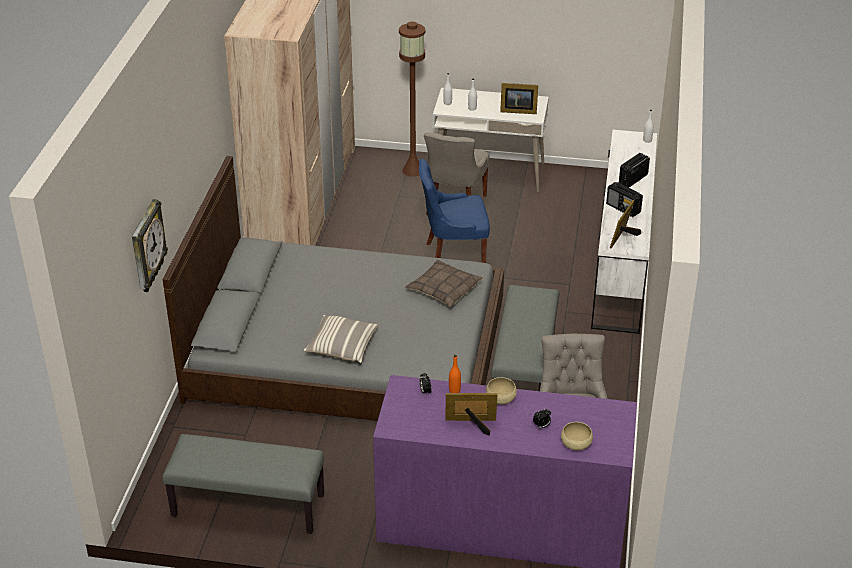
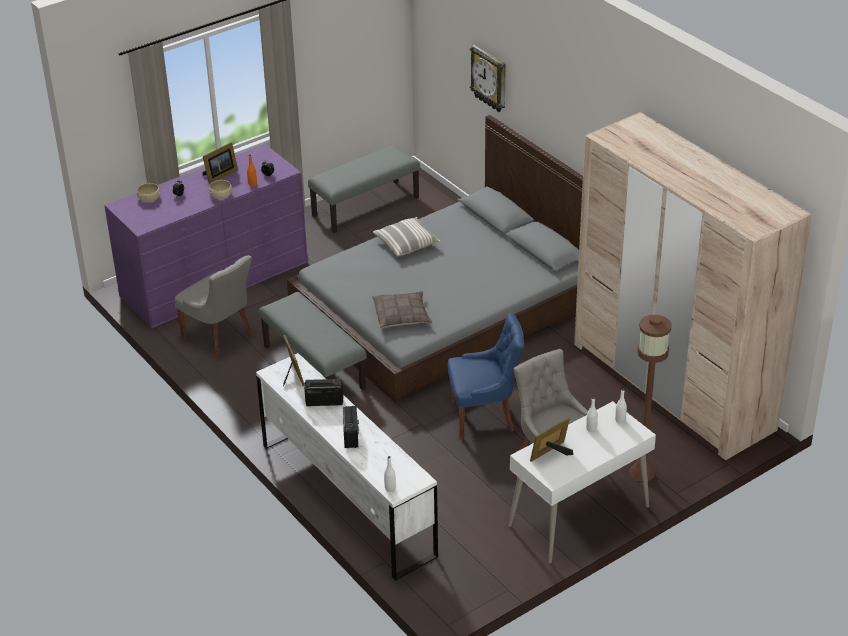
camera: 135 degrees right, 0 degrees up
(453, 256) = (484, 416): blue chair -> blue chair turned 45 degrees clockwise

